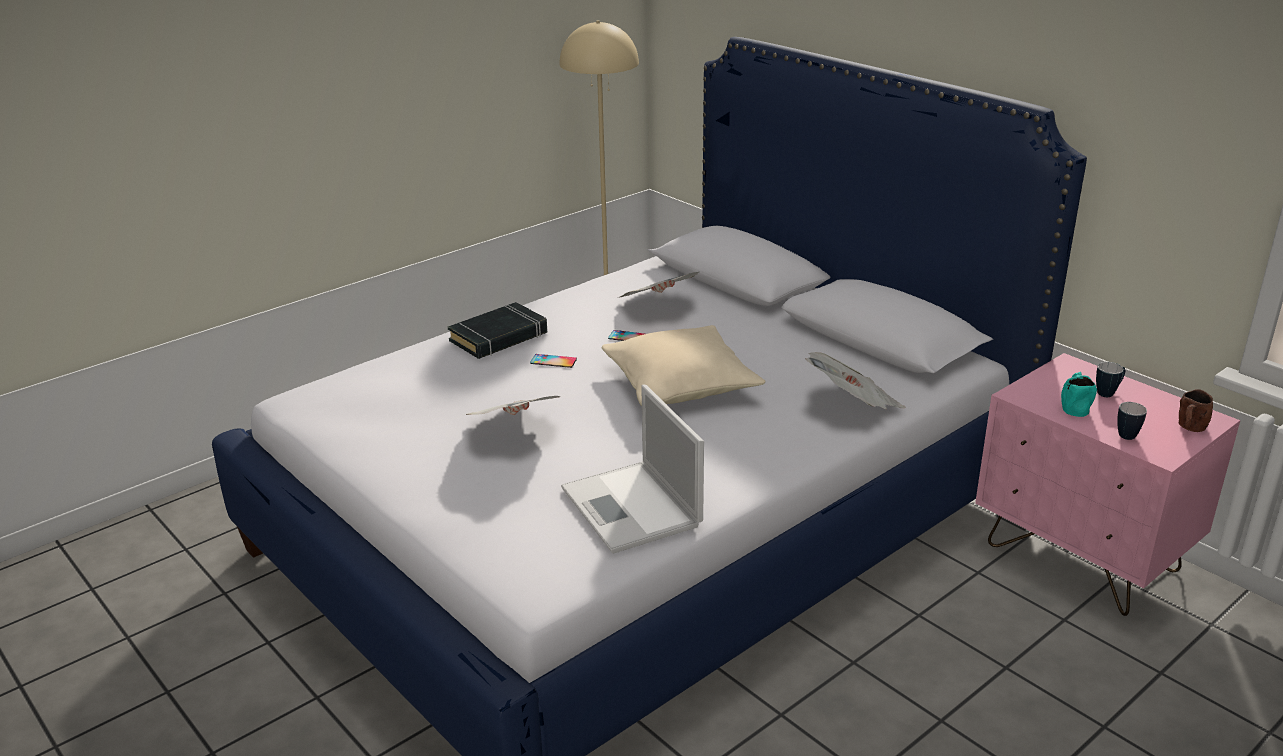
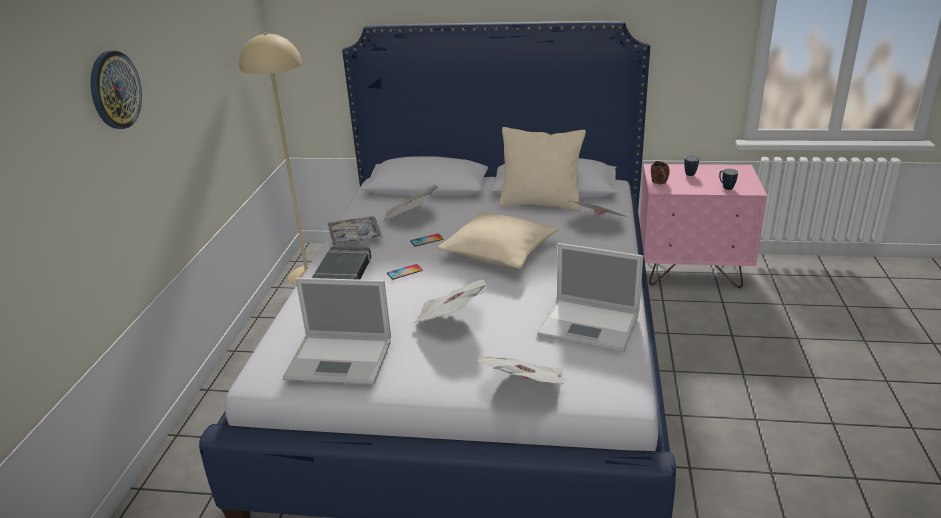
camera: 40 degrees left, 0 degrees up
(320, 53) = (114, 90): none -> wall clock
(363, 417) = (341, 359): none -> laptop
(462, 531) = (526, 388): none -> newspaper
(572, 304) = (355, 237): none -> tray
(829, 349) = (541, 203): none -> beige pillow
(1074, 406) = (688, 184): turquoise mug -> none
(1189, 429) = (743, 175): brown mug -> brown mug (660, 183)

